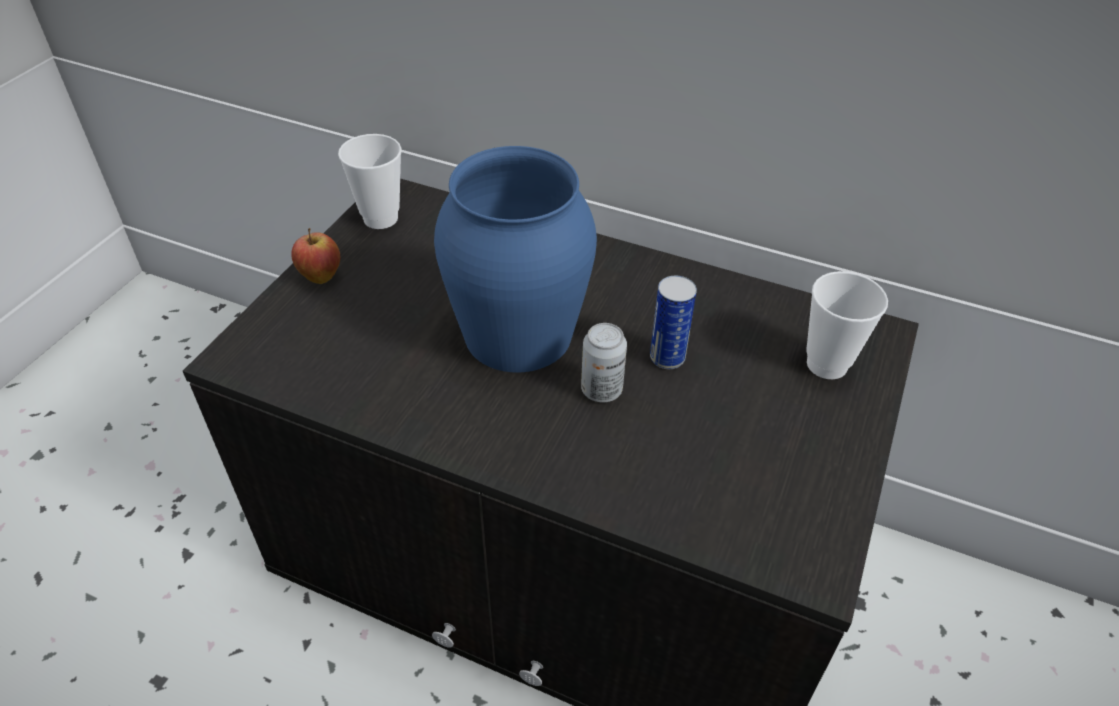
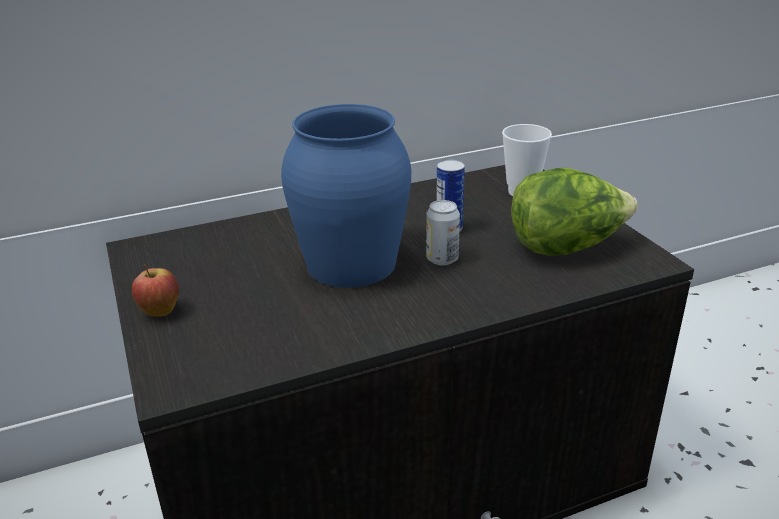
camera: 45 degrees left, 15 degrees down
(380, 218) = (149, 263): cup -> none
(748, 474) = (566, 247): none -> lettuce

